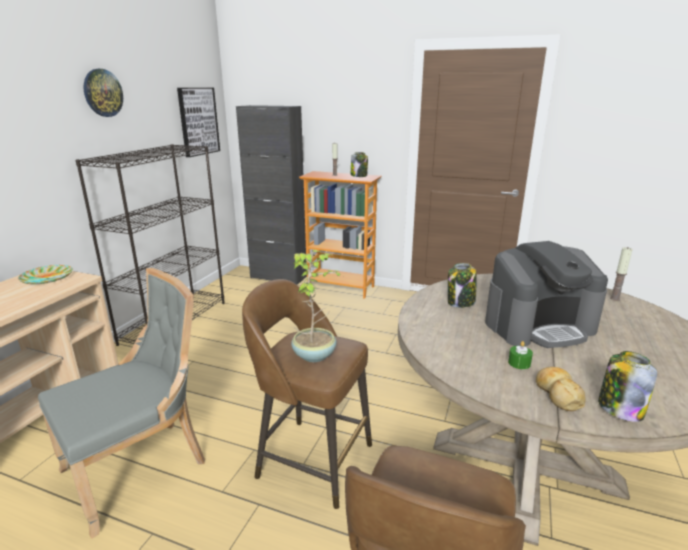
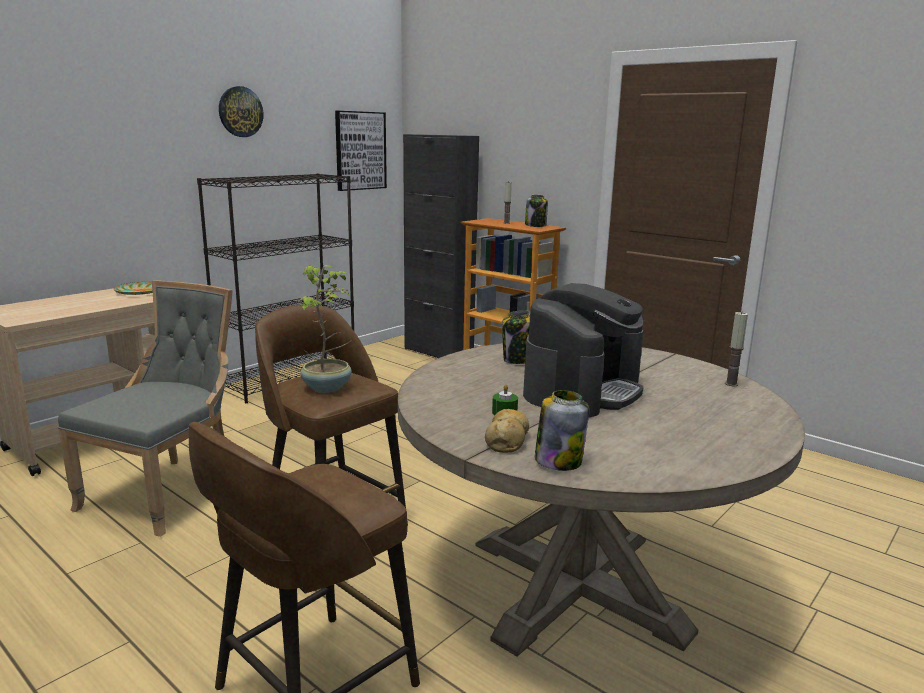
camera: 20 degrees right, 5 degrees down
(141, 466) = (168, 491): grey chair -> grey chair turned 45 degrees counterclockwise
(539, 325) = (582, 390): coffee machine -> coffee machine turned 60 degrees counterclockwise

